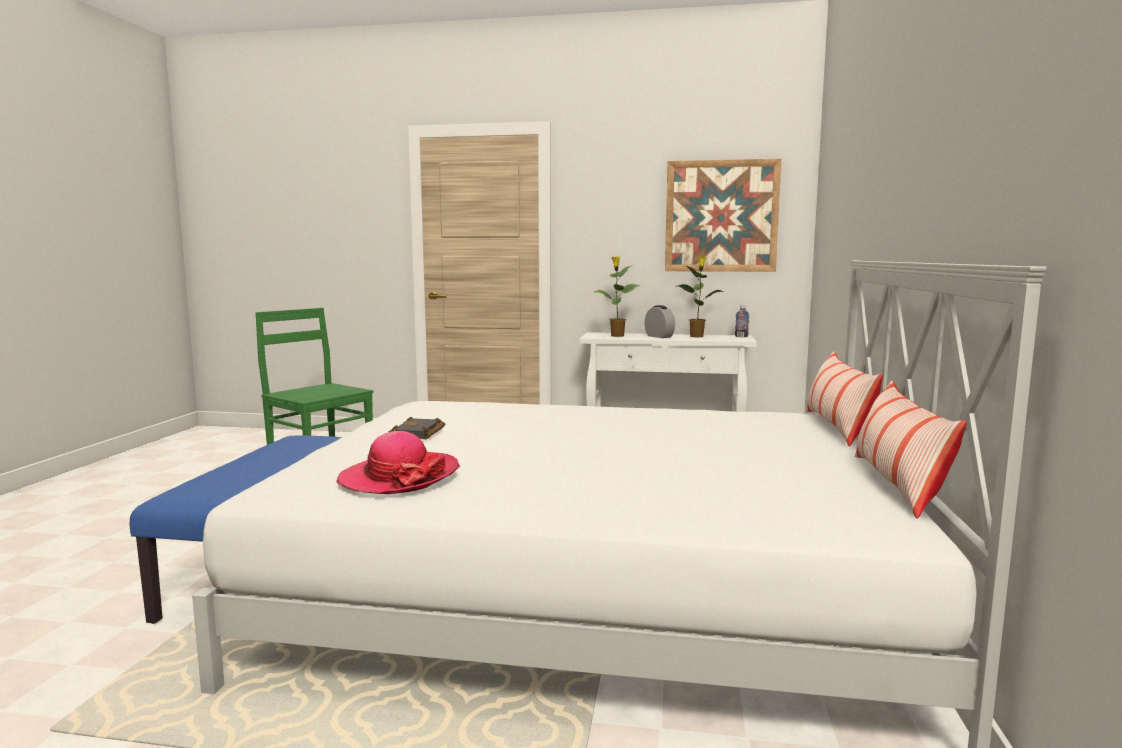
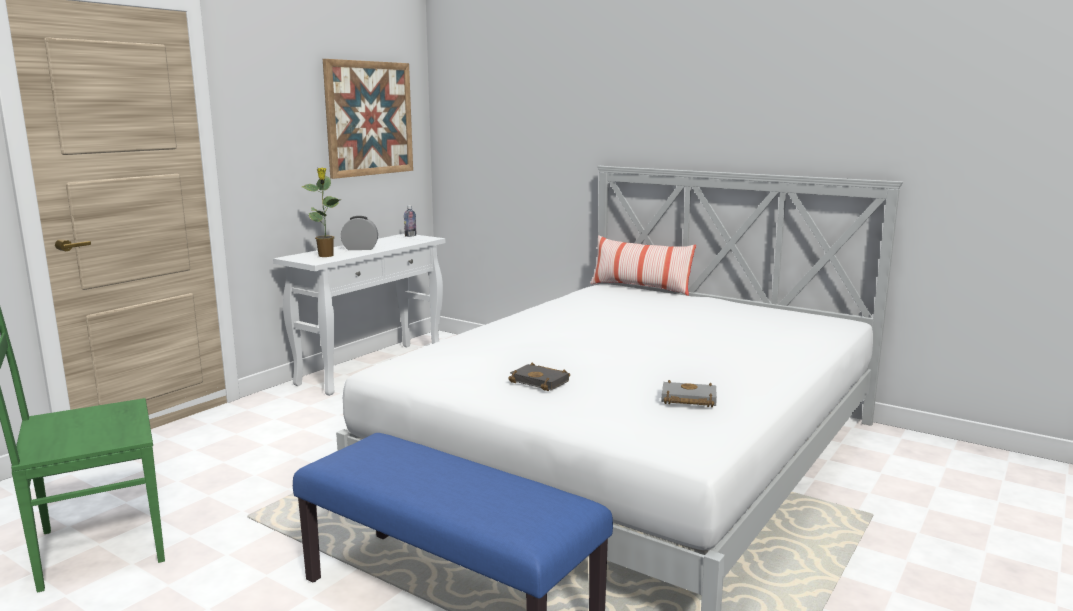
camera: 65 degrees left, 5 degrees up
(399, 477) = (687, 400): hat -> grey book
(697, 336) = (382, 242): potted plant -> none
(897, 484) = (767, 305): pillow -> none

